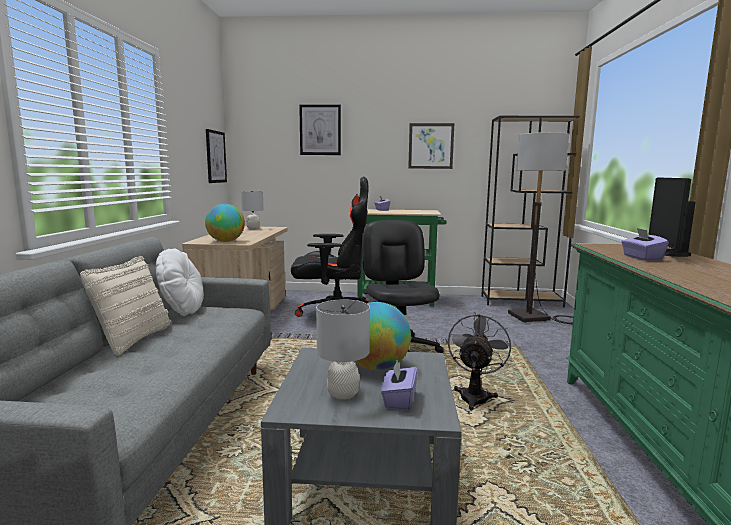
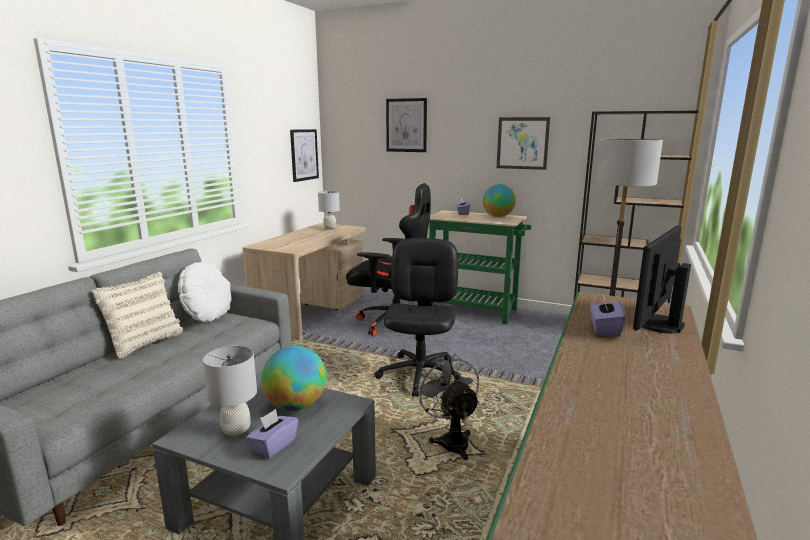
camera: 20 degrees right, 5 degrees up
(226, 241) = (281, 247): globe -> globe (498, 216)
(475, 395) = (451, 440): grey fan -> grey fan turned 60 degrees counterclockwise

